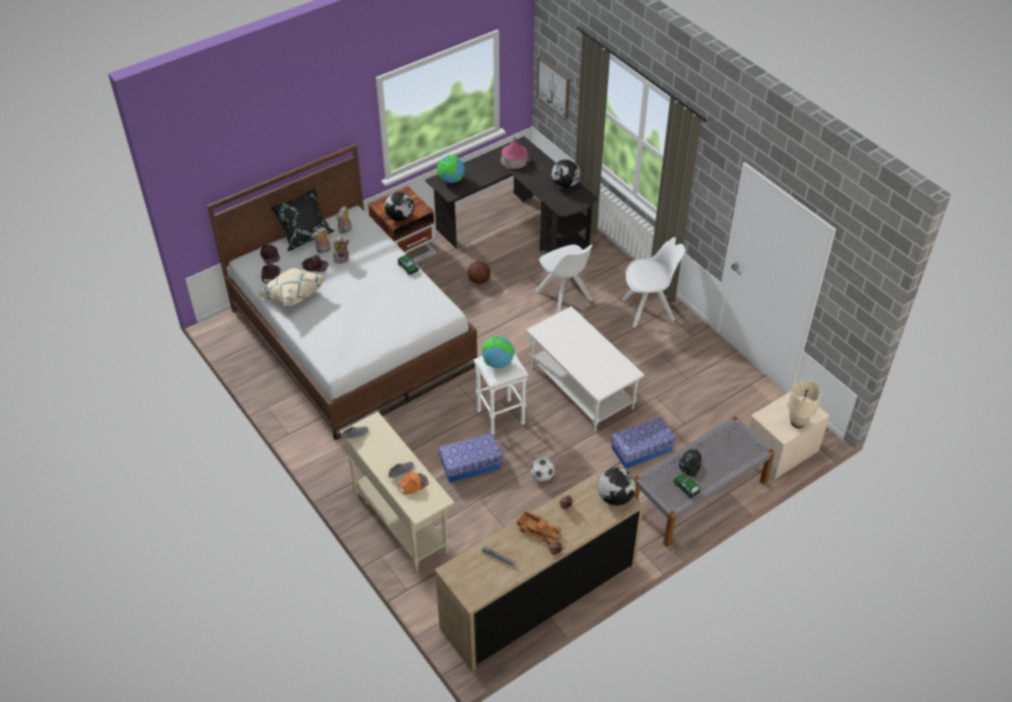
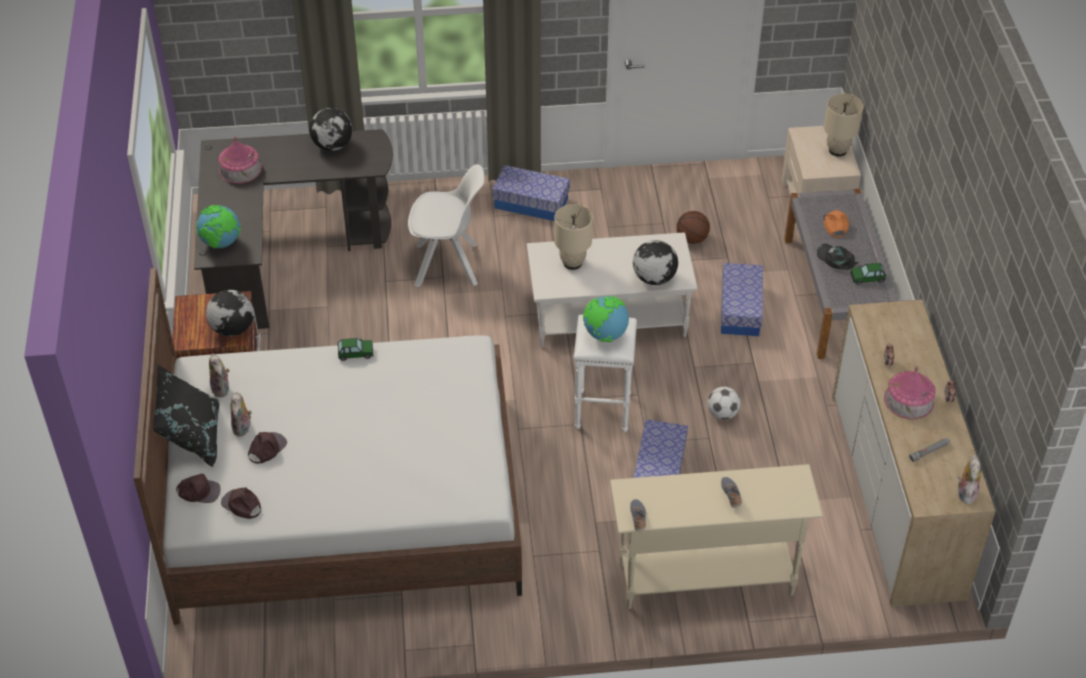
camera: 60 degrees left, 0 degrees up
(292, 294) = (304, 495): beige pillow -> none
(341, 259) = (277, 415): plush toy -> plush toy (965, 492)
(412, 484) = (758, 492): orange cap -> orange cap (835, 225)
(479, 280) = (351, 330): basketball -> basketball (692, 239)
(539, 530) = (909, 400): toy truck -> toy house
(554, 87) = (219, 44): picture -> none
(571, 333) = (572, 263): none -> beige table lamp
(615, 497) = (897, 316): globe -> globe (653, 278)
(649, 309) = (531, 203): white chair -> storage box

